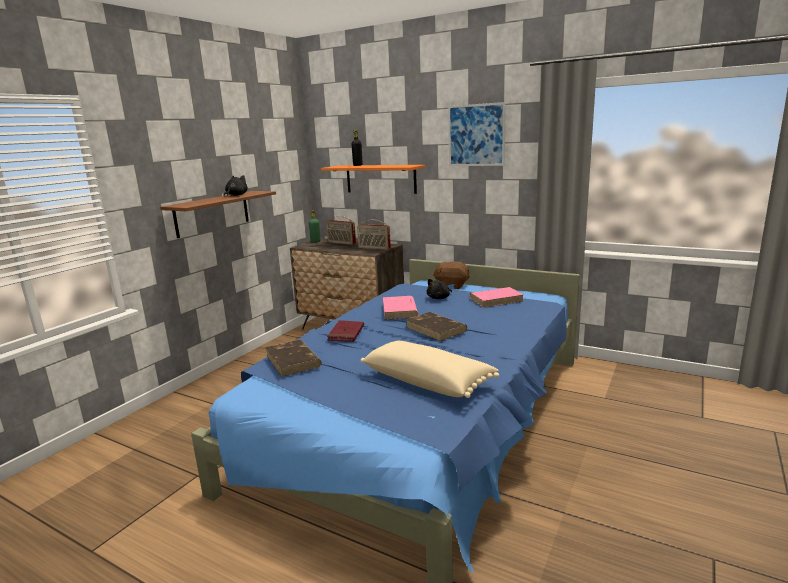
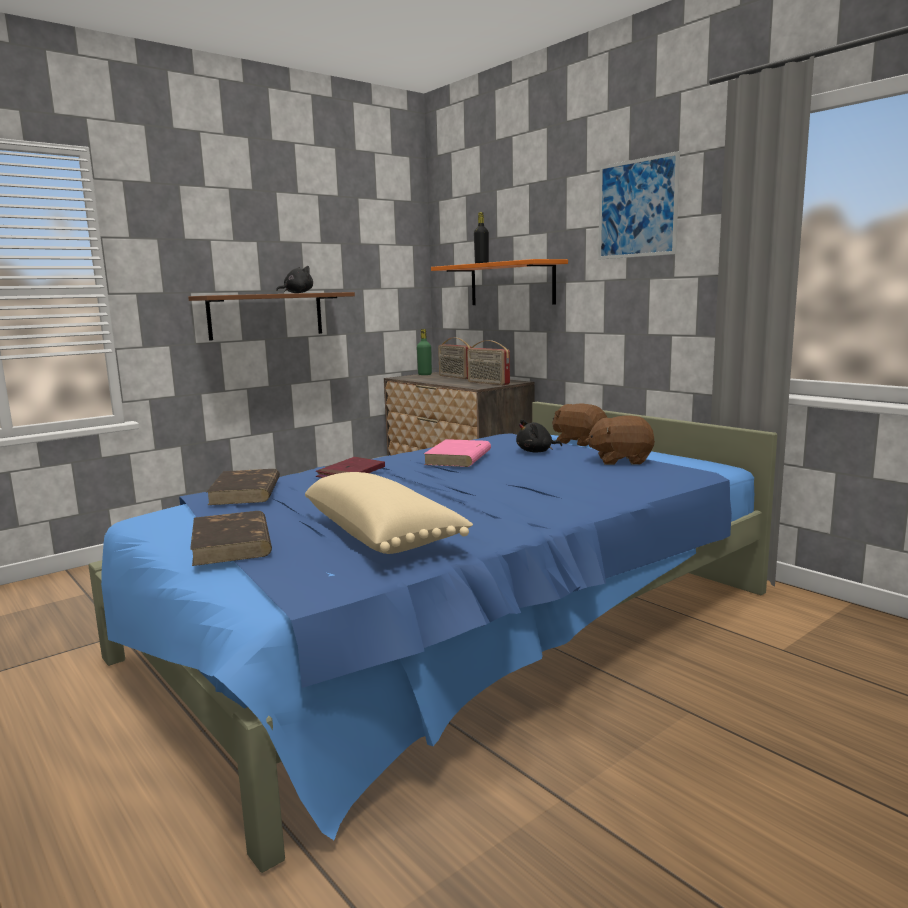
camera: 20 degrees right, 5 degrees down
(436, 329) = (477, 481): brown book -> brown book (232, 543)
(496, 299) = (621, 460): pink book -> brown plush toy

